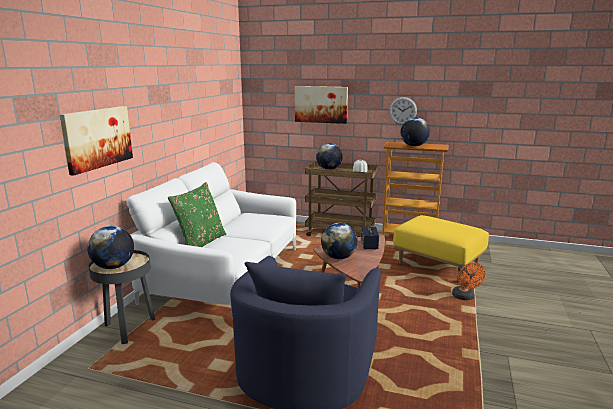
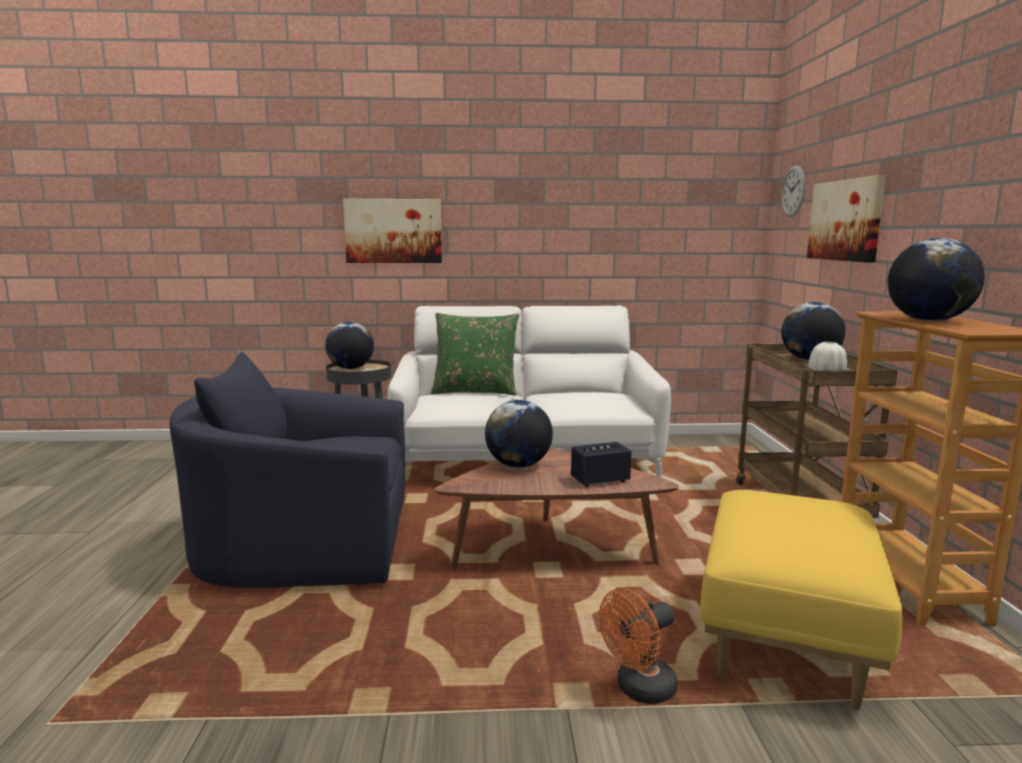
camera: 70 degrees right, 5 degrees down
(403, 111) = (973, 227): wall clock -> wall clock (793, 191)

